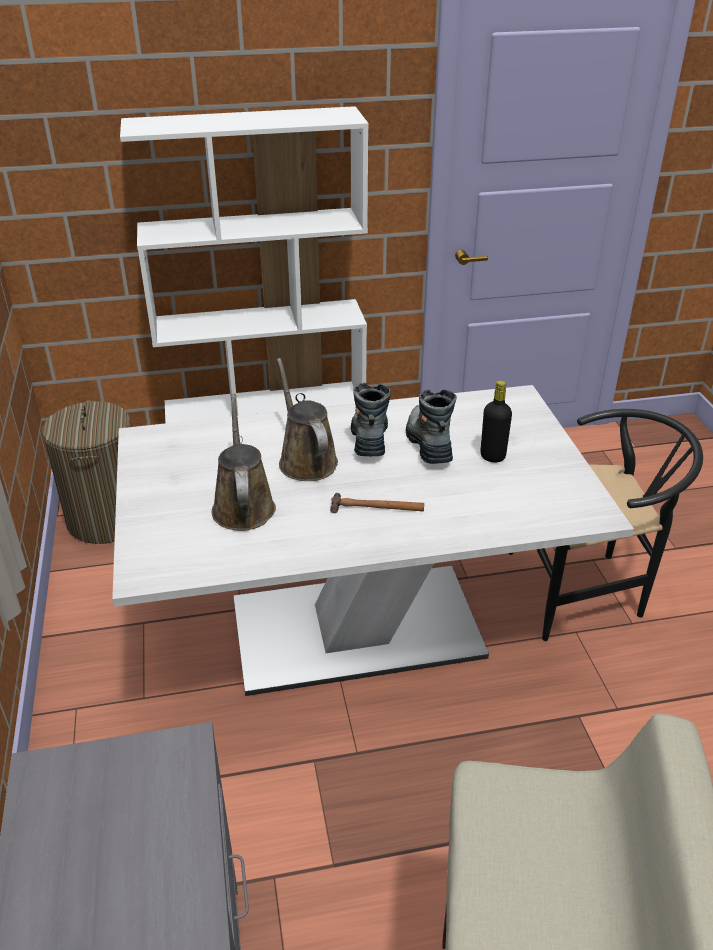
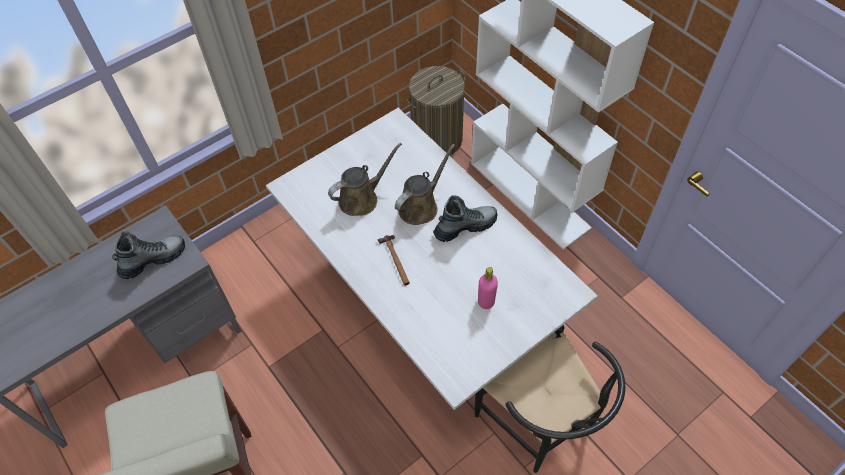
camera: 65 degrees right, 20 degrees up
(428, 443) = (478, 261): boot -> boot (153, 260)
(492, 456) = (486, 301): black bottle -> pink bottle

